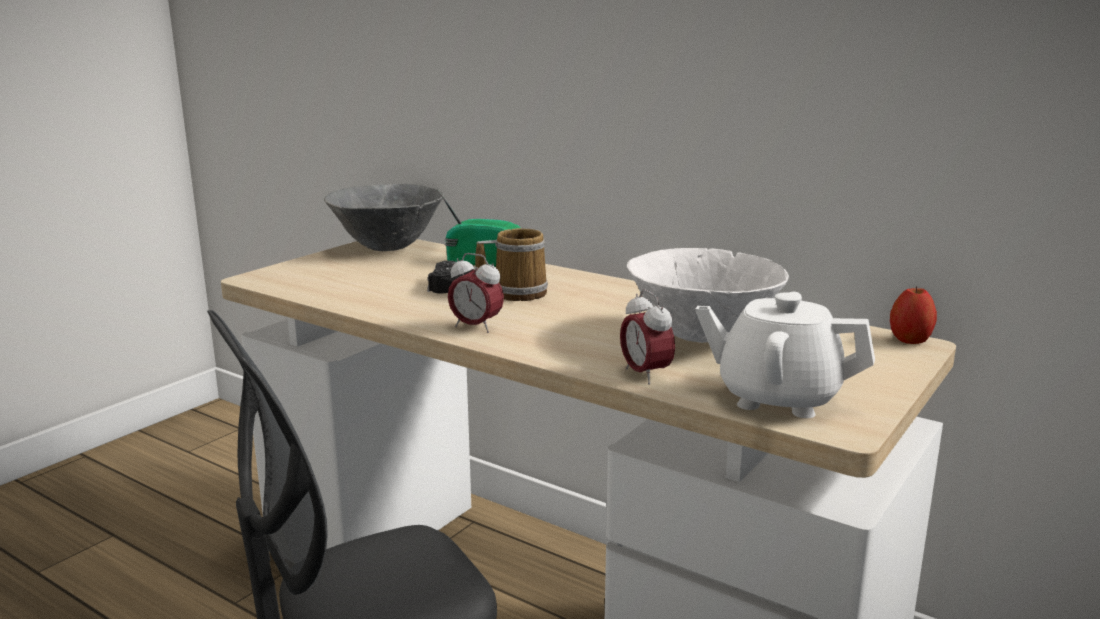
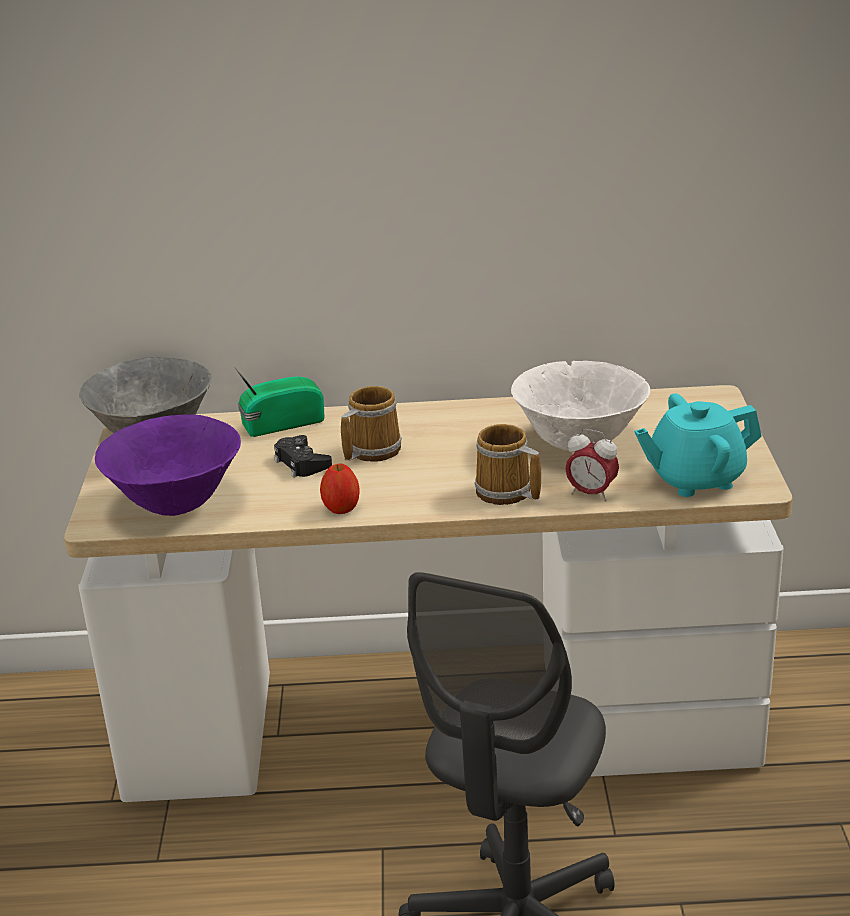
camera: 35 degrees left, 10 degrees up
(321, 283) = (177, 504): none -> purple bowl
(476, 327) = (403, 499): alarm clock -> none
(567, 349) = (505, 493): none -> mug
(777, 398) = (695, 479): white teapot -> turquoise teapot
(910, 340) = (708, 393): apple -> apple (341, 508)

